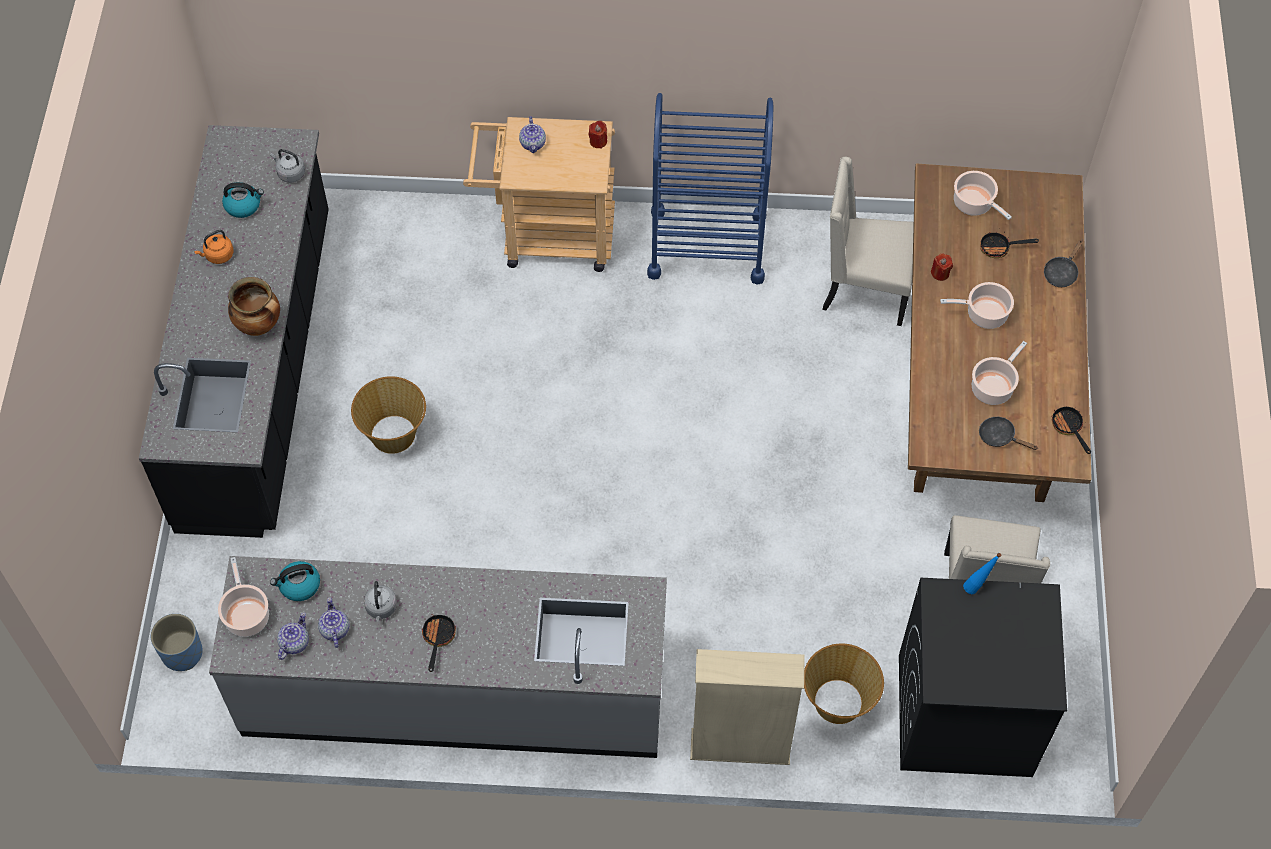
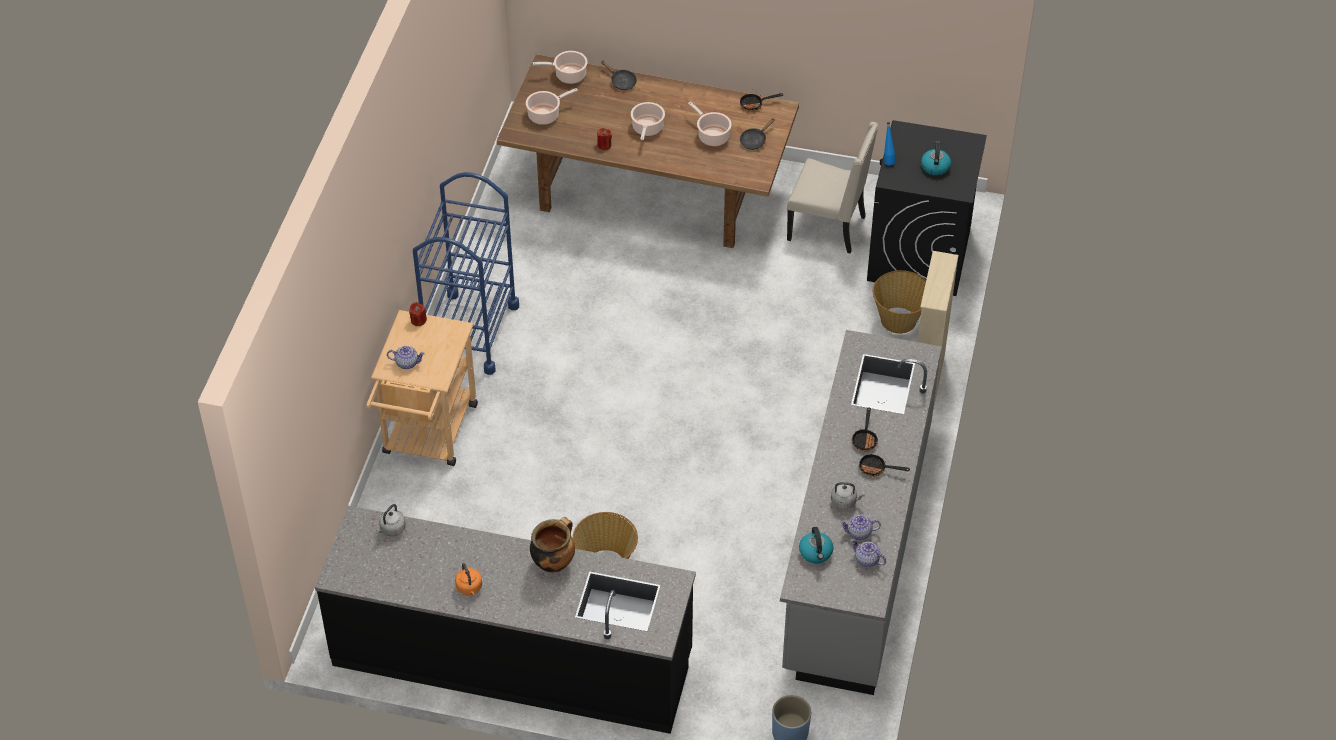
camera: 80 degrees left, 10 degrees down
(243, 205) = (418, 566): kettle -> kettle (935, 166)
(246, 615) = (837, 589): cooking pot -> cooking pot (568, 75)
(863, 289) = (542, 244): beige chair -> none
(999, 248) = (590, 109): frying pan -> frying pan (865, 439)

